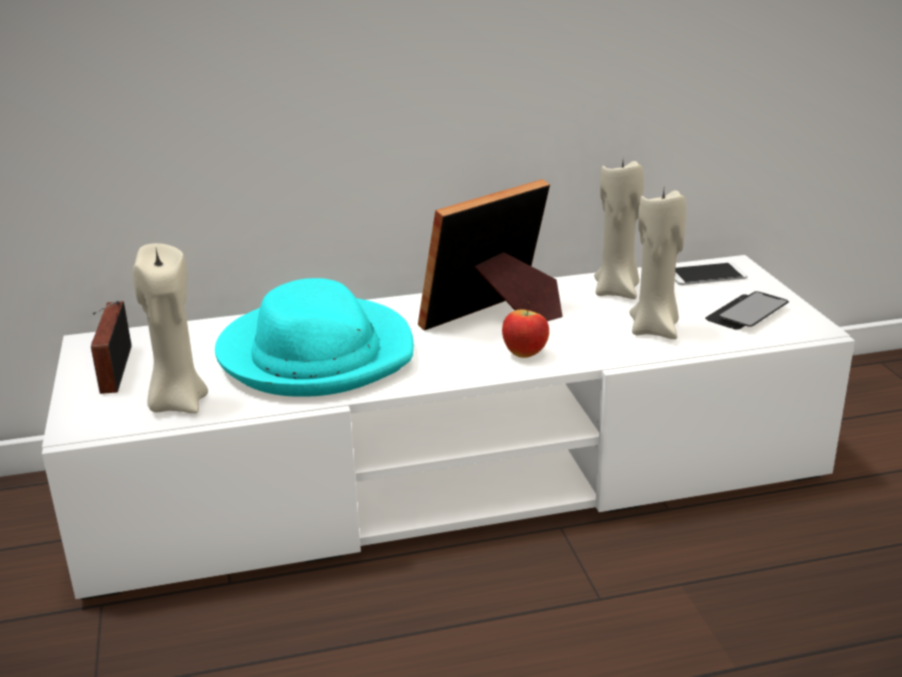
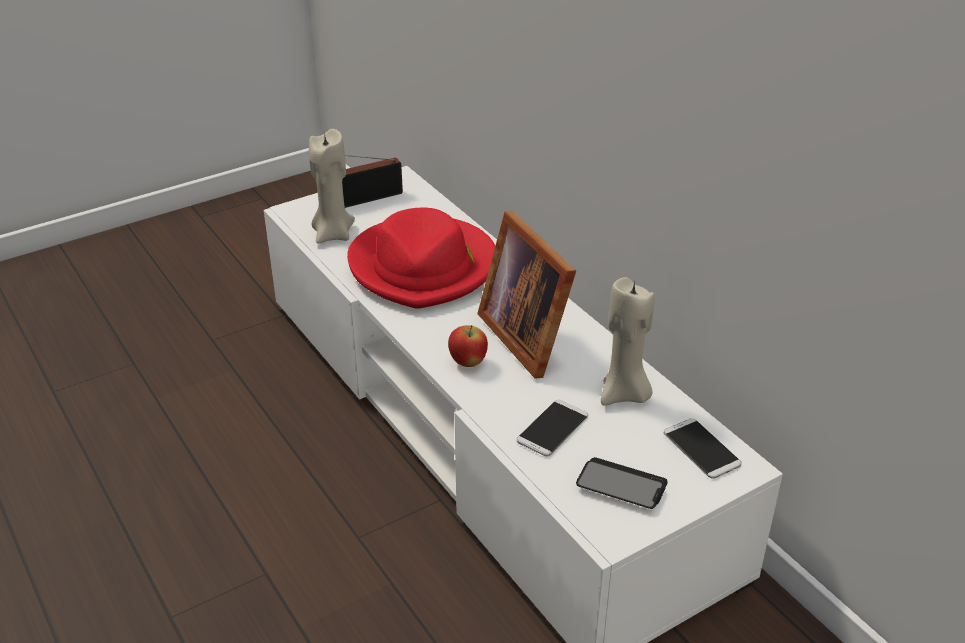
camera: 70 degrees right, 10 degrees up
(316, 354) = (424, 267): turquoise hat -> red hat
(496, 317) = (528, 335): picture frame -> picture frame turned 150 degrees counterclockwise
(655, 329) = (552, 428): beige candle -> phone

